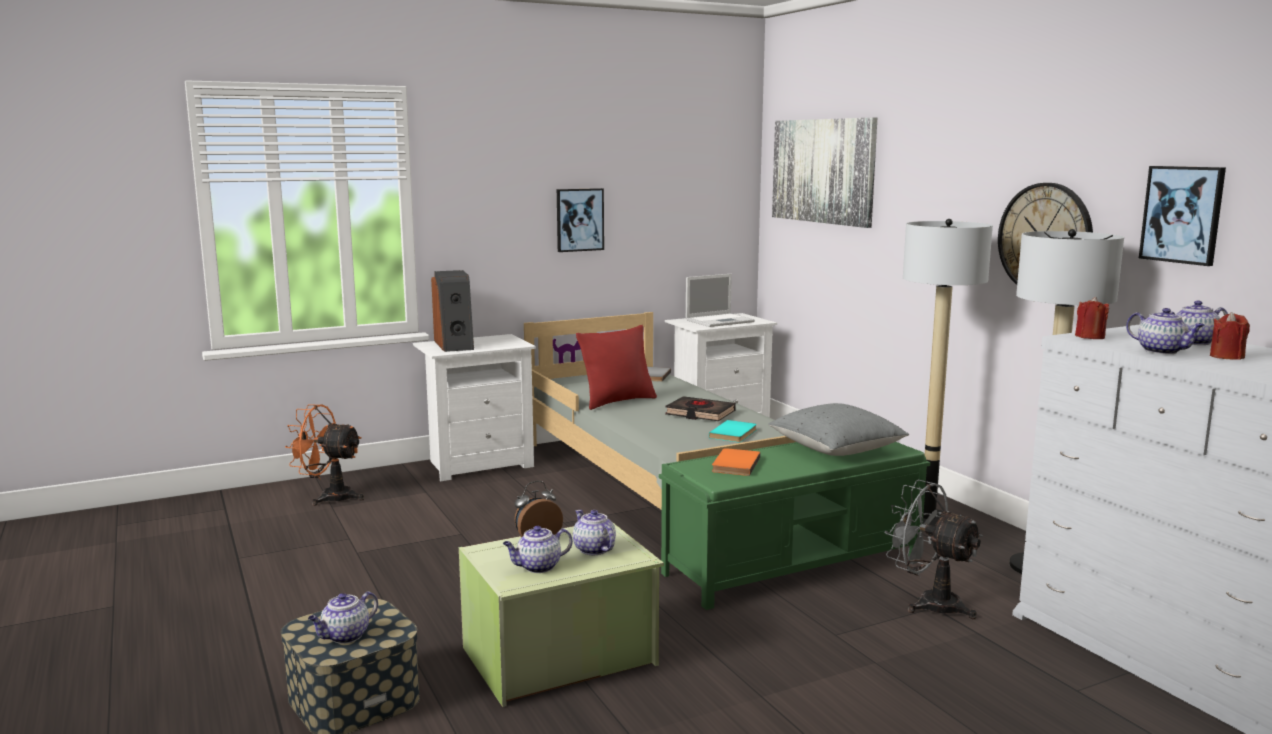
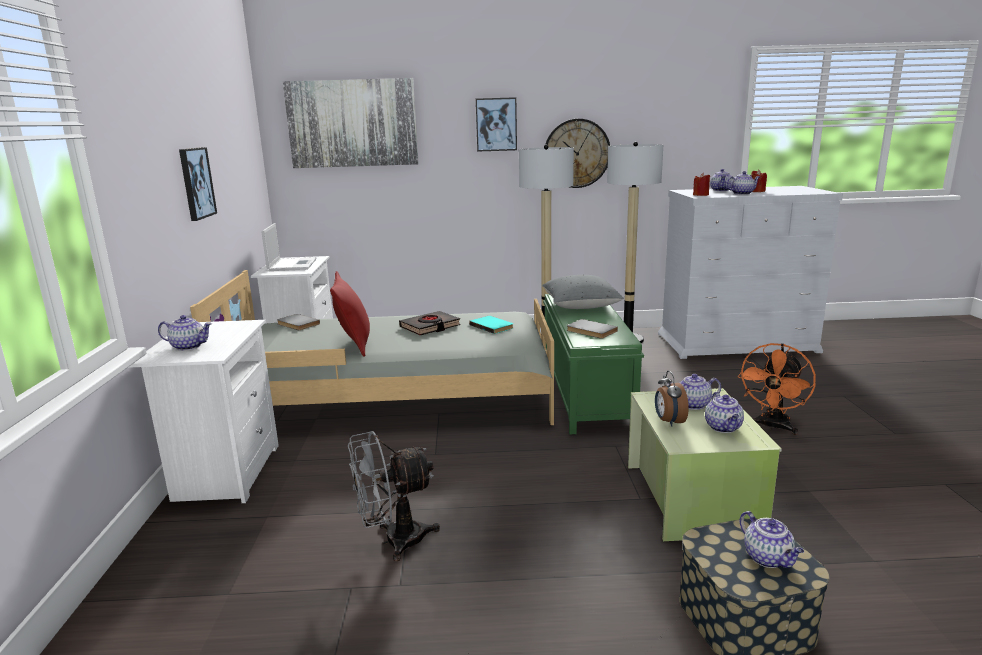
camera: 65 degrees left, 5 degrees up
(329, 497) = (187, 593): orange fan -> orange fan (772, 427)
(455, 345) = (189, 346): speaker -> teapot
(734, 464) = (590, 331): orange book -> grey book
(929, 603) = (657, 371): grey fan -> grey fan (394, 541)
(1182, 214) = (662, 130): picture -> picture (496, 124)

